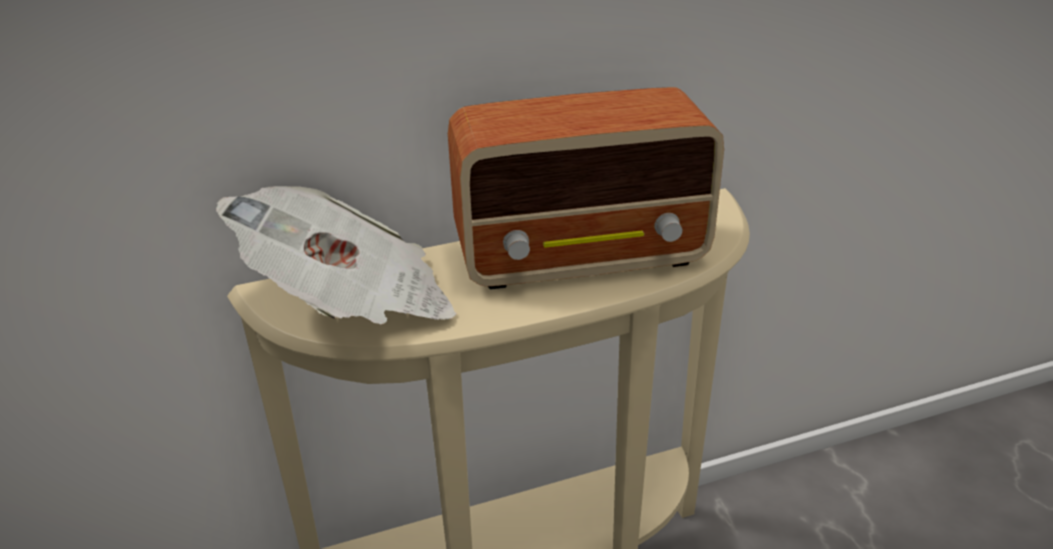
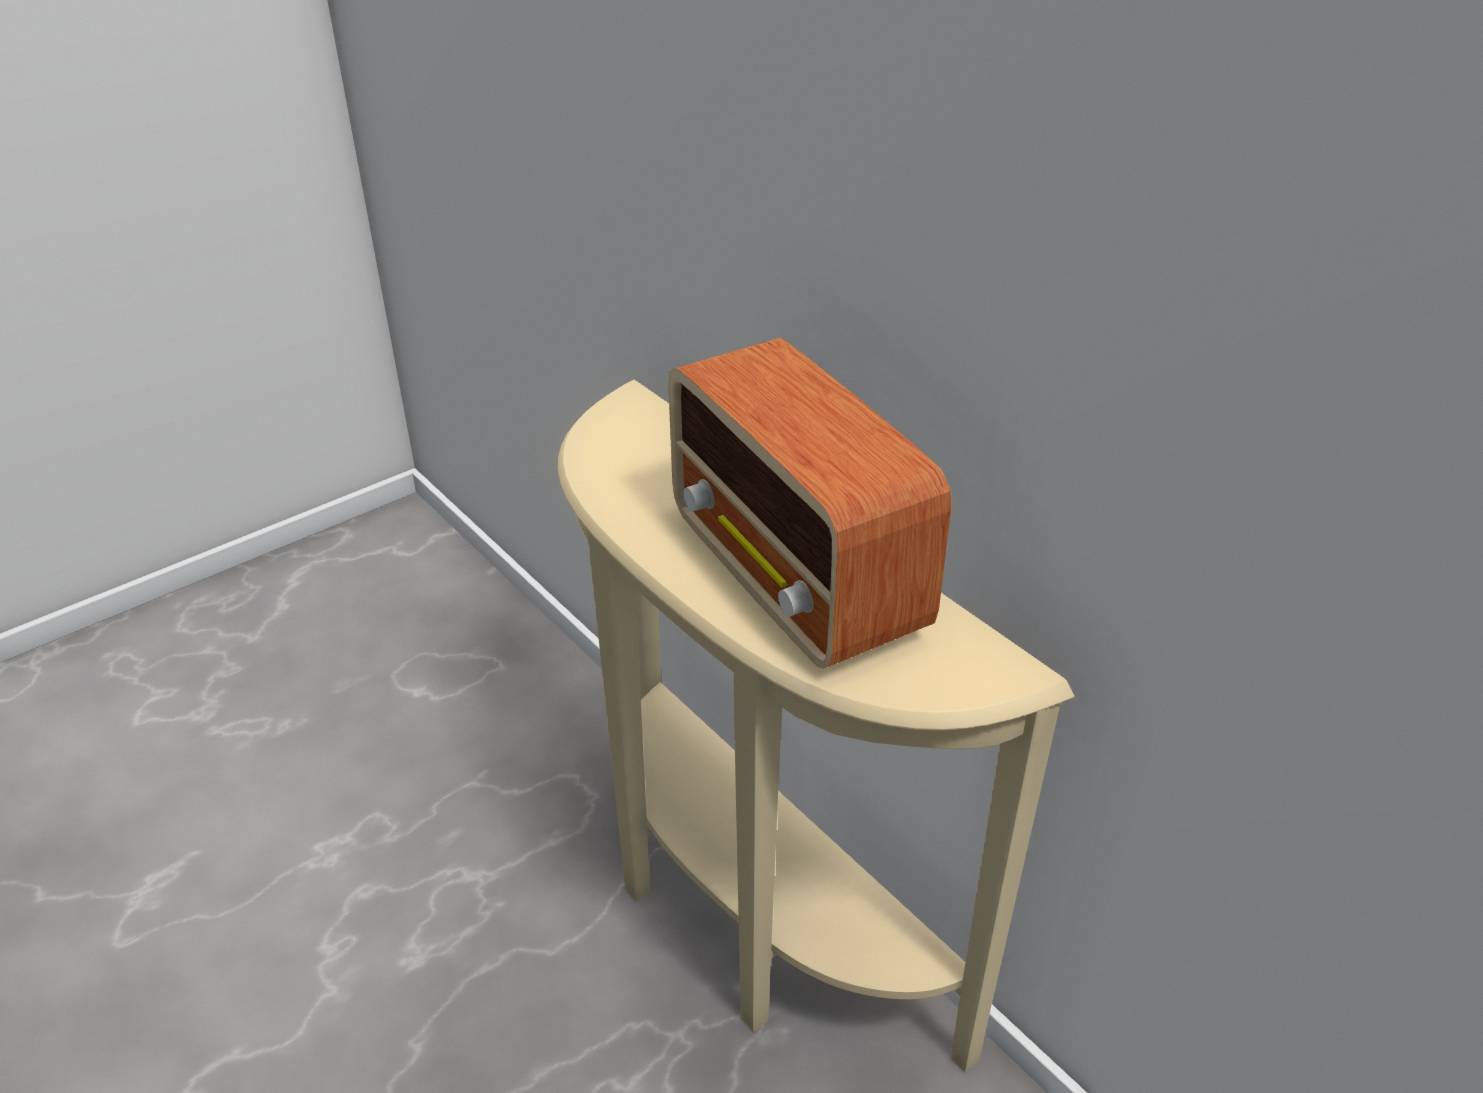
camera: 70 degrees right, 5 degrees up
(352, 303) = (630, 450): newspaper -> none

